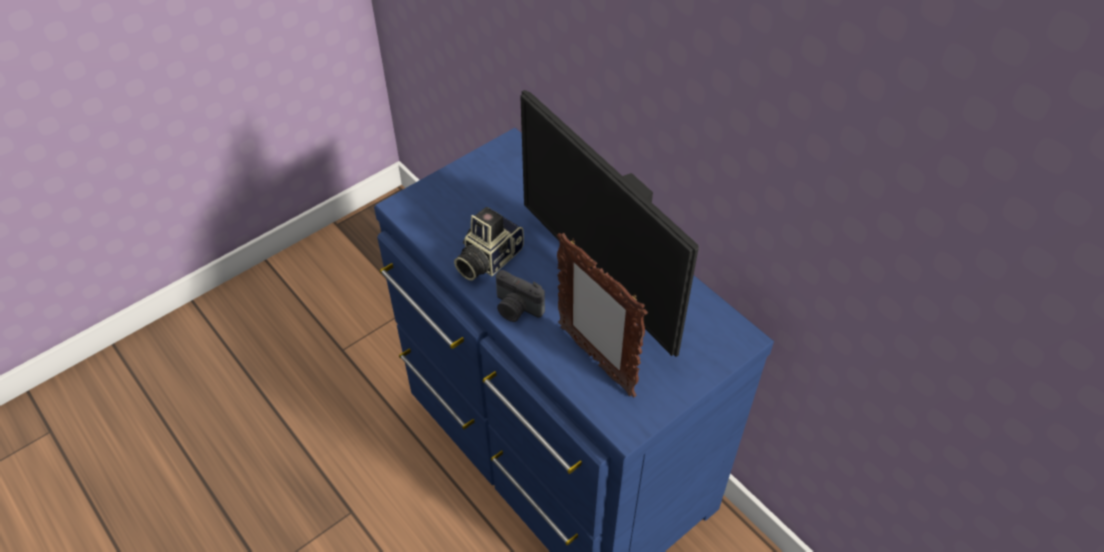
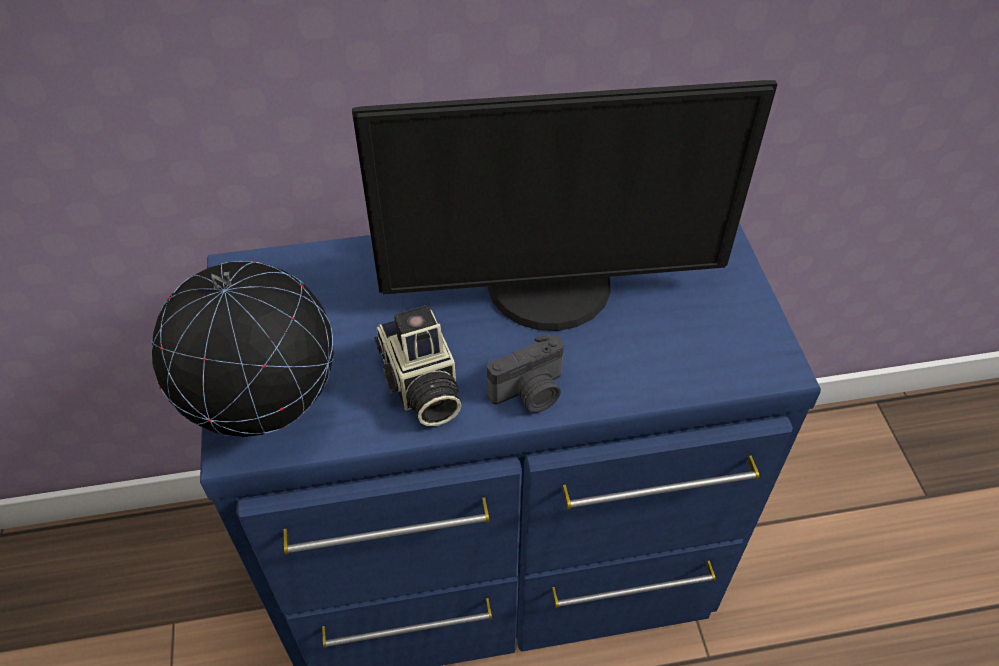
camera: 60 degrees left, 0 degrees up
(428, 207) = (267, 413): none -> globe
(595, 360) = (663, 350): picture frame -> none

